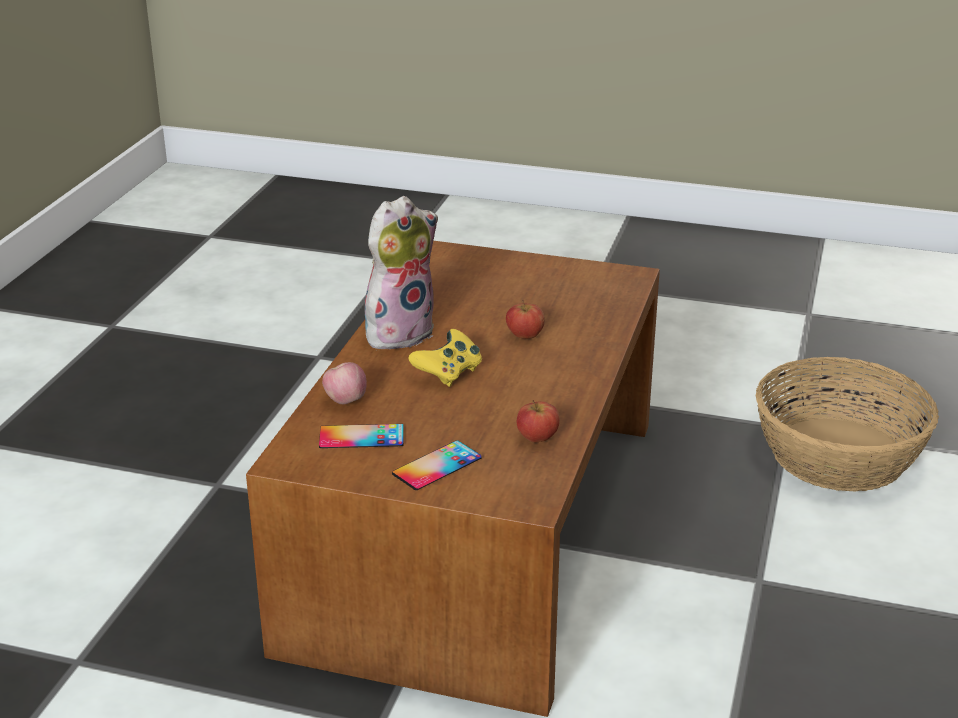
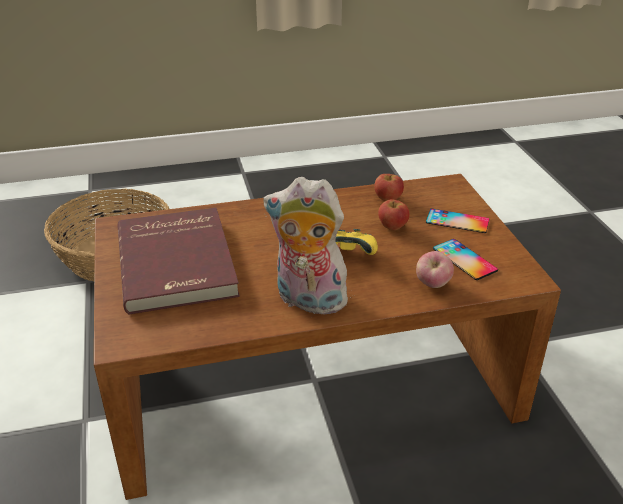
camera: 120 degrees left, 5 degrees up
(525, 336) = (261, 241): apple -> apple (392, 226)
(529, 290) = (179, 263): none -> red book

